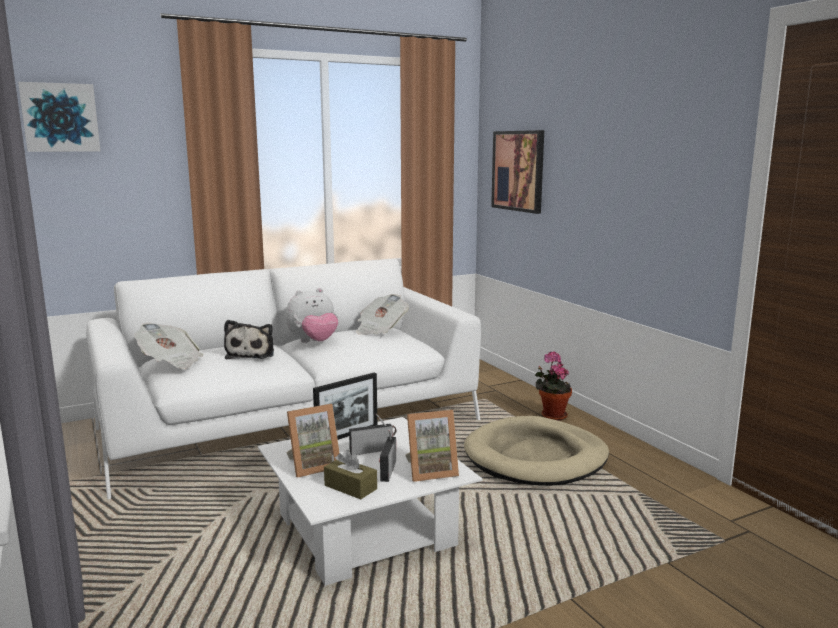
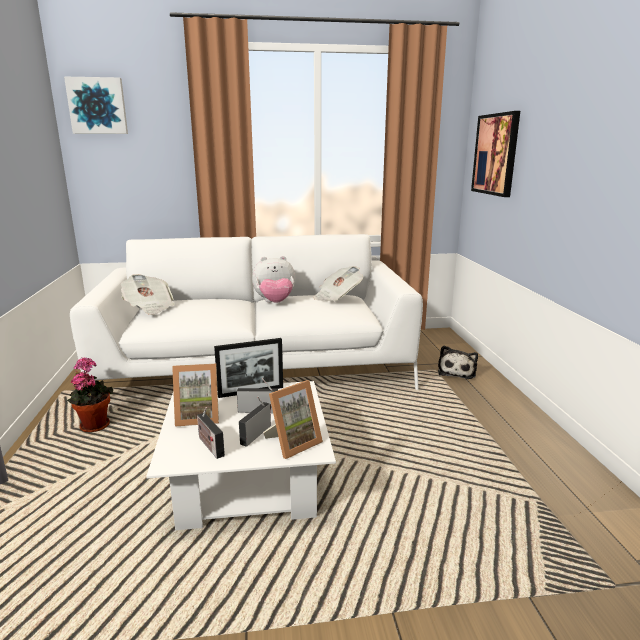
camera: 20 degrees right, 5 degrees up
(251, 354) = (215, 307): plush toy -> plush toy (457, 371)
(350, 487) = (209, 445): brown tissue box -> radio
(430, 471) = (293, 443): picture frame -> picture frame turned 45 degrees counterclockwise
(536, 457) = (450, 437): beige dog bed -> none
(551, 415) = (491, 396): potted plant -> potted plant (94, 425)

